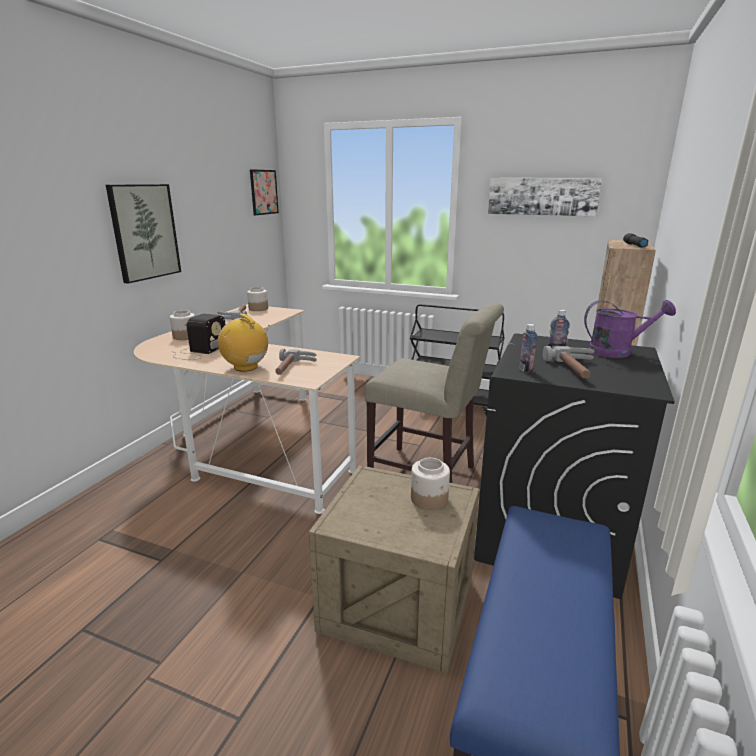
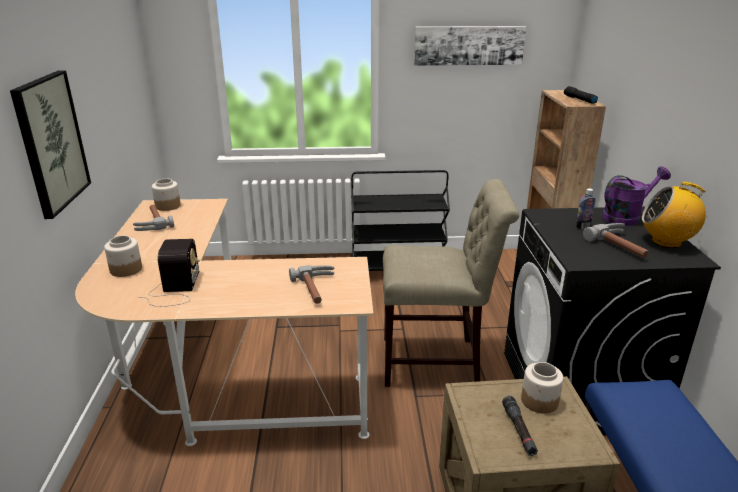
camera: 25 degrees left, 5 degrees up
(246, 367) = (263, 300): radio -> radio (666, 242)
(264, 192) = (133, 50): picture -> none
(384, 514) = (519, 430): none -> black flashlight
(525, 370) = (586, 256): bottle -> none

